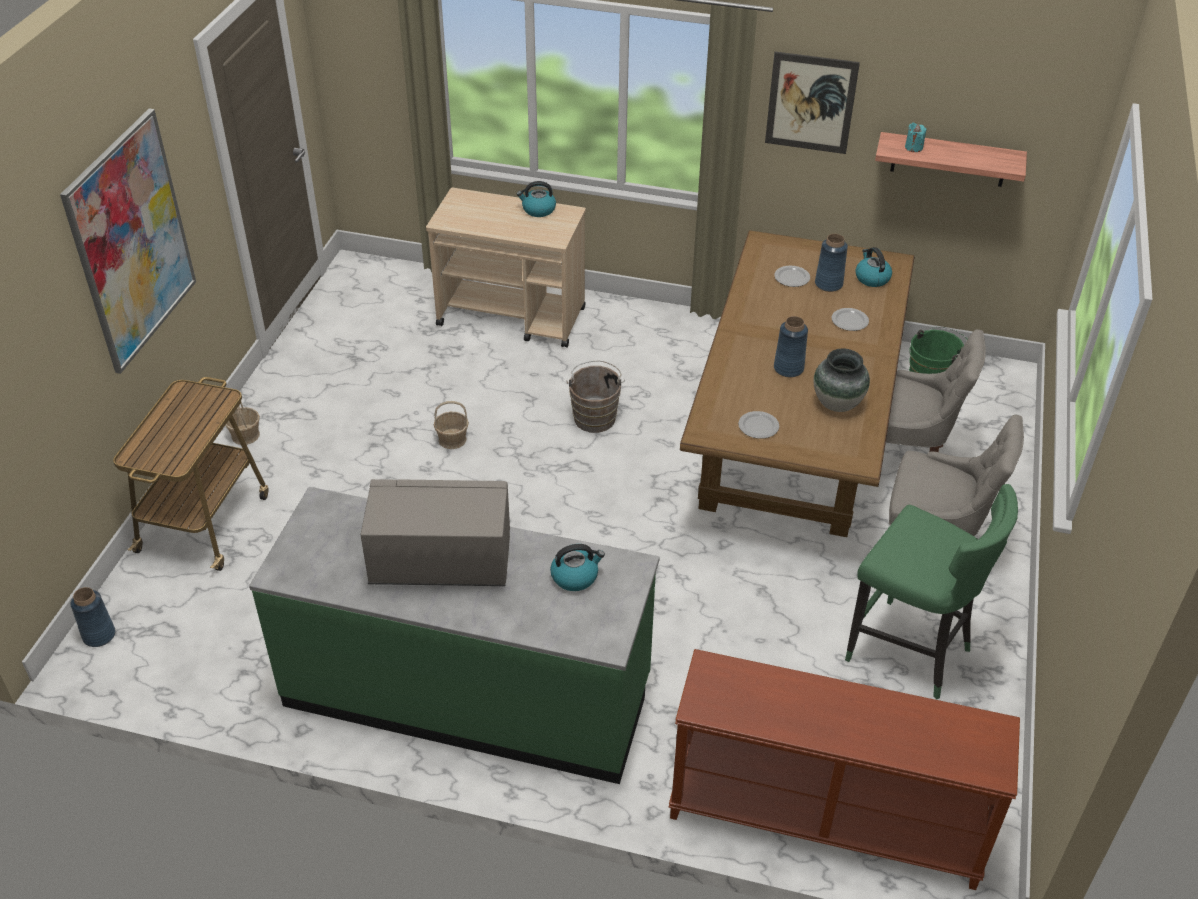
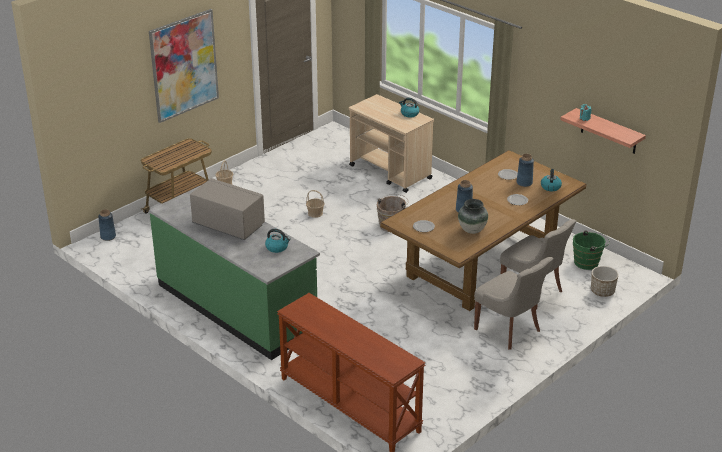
camera: 30 degrees right, 10 degrees down
(811, 103) = (543, 84): picture -> none
(909, 652) = (453, 363): green stool -> none
(993, 423) = (602, 291): none -> planter

